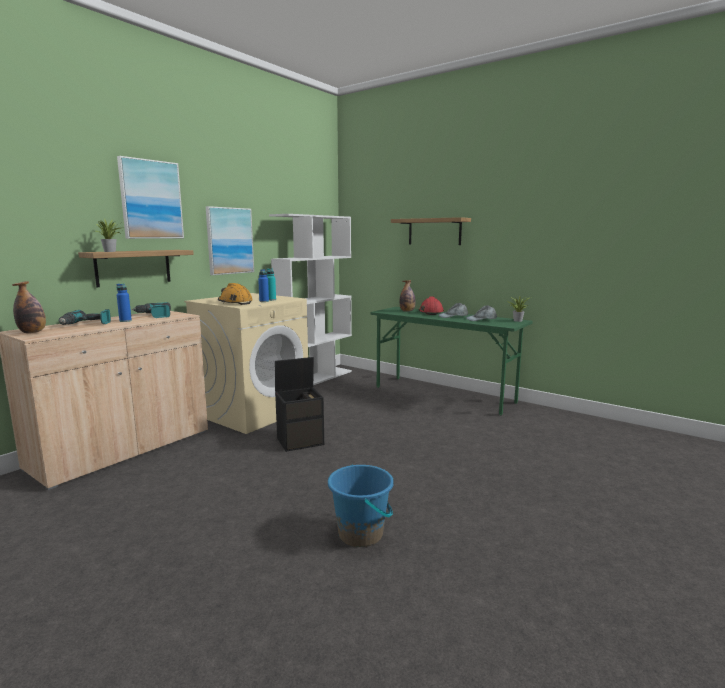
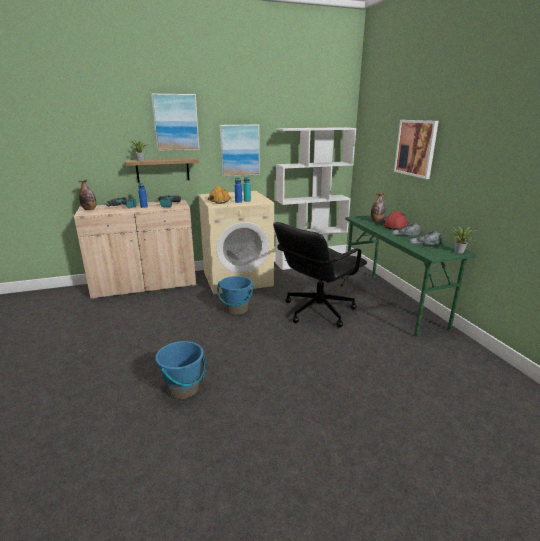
camera: 35 degrees right, 10 degrees up
(301, 441) = (236, 310): black storage box -> blue bucket
(389, 418) = (317, 310): none -> black office chair
(434, 231) = (416, 148): shelf -> picture

